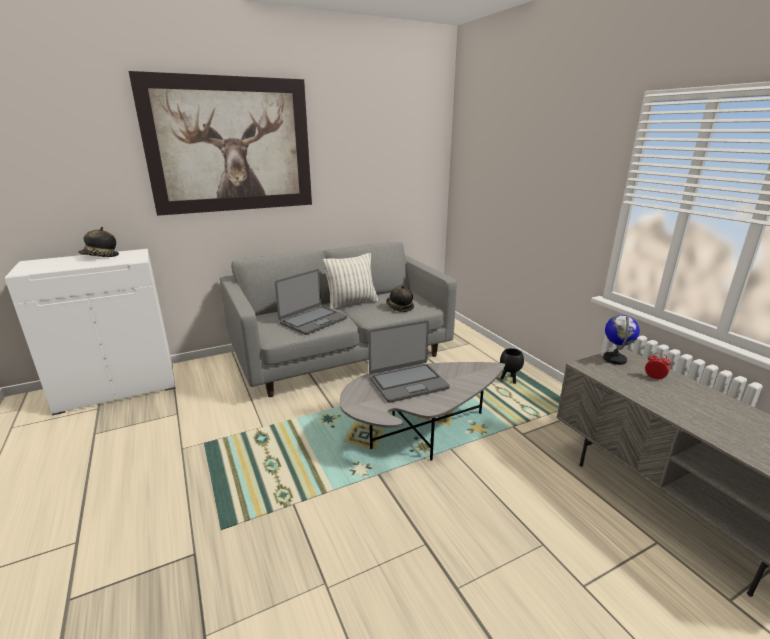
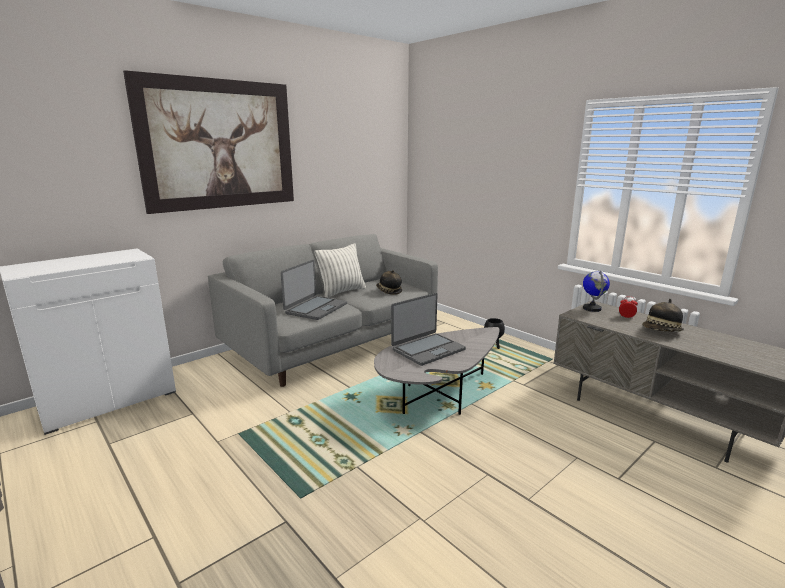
camera: 15 degrees left, 5 degrees down
(100, 257) = (93, 257): hat -> hat (661, 331)

